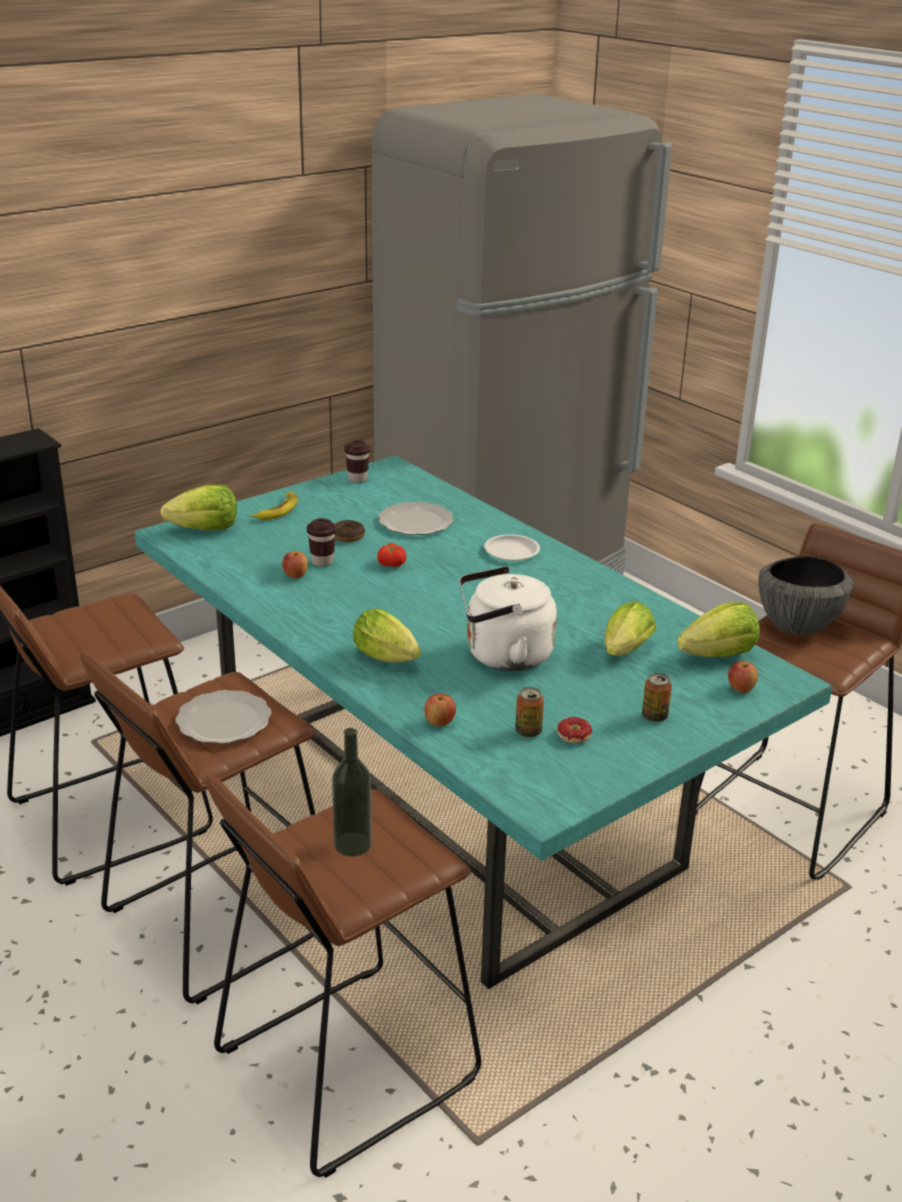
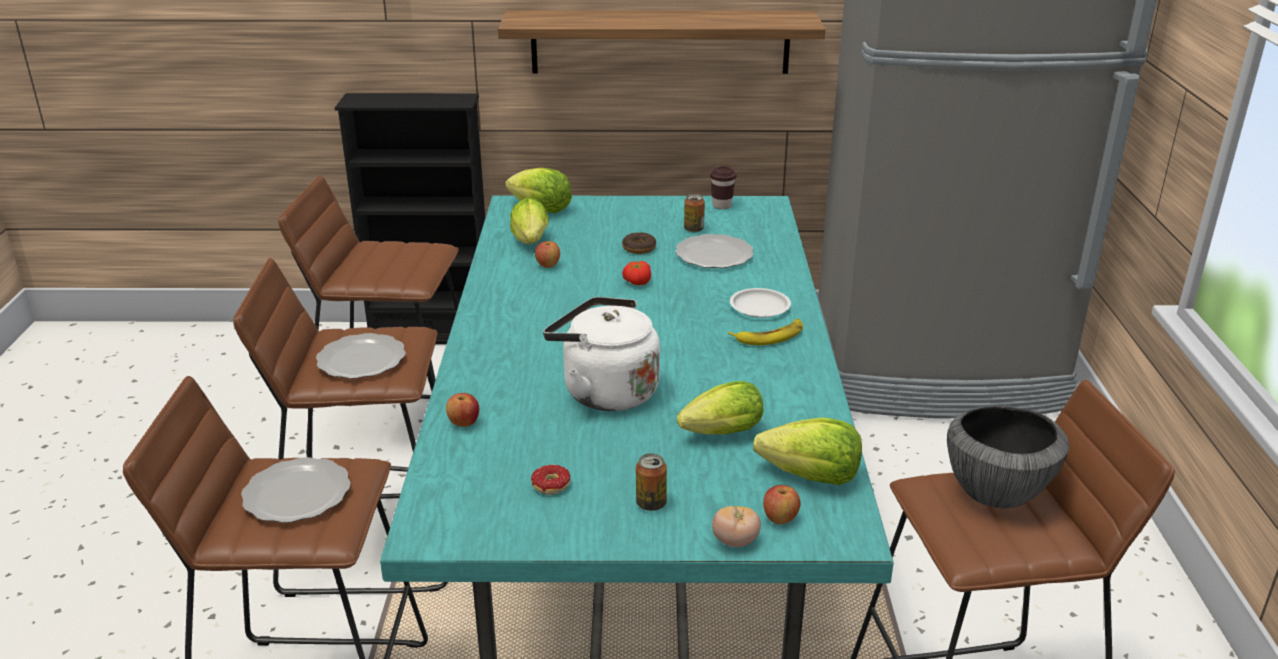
camera: 40 degrees right, 0 degrees up
(214, 333) = (660, 42): none -> shelf
(277, 510) = (617, 211): banana -> banana (770, 336)
(322, 562) = (585, 262): brown cup -> none
(352, 844) = (296, 493): bottle -> plate
(389, 659) = (510, 356): lettuce -> lettuce (531, 243)
(528, 732) = (519, 463): can -> can (693, 229)
(738, 715) = (735, 541): none -> tomato

